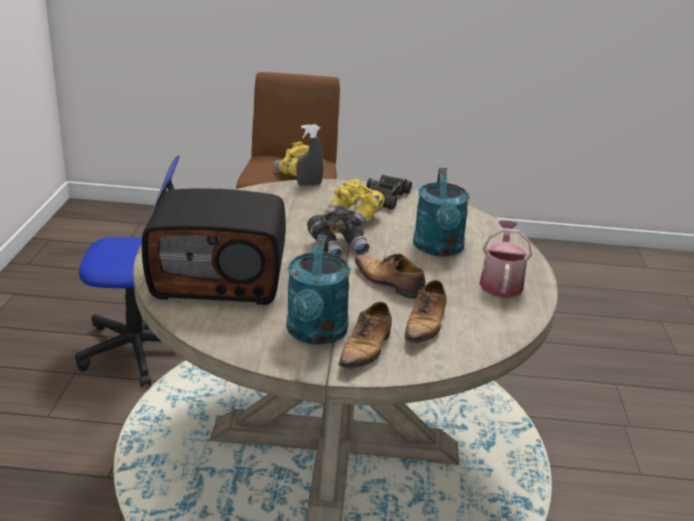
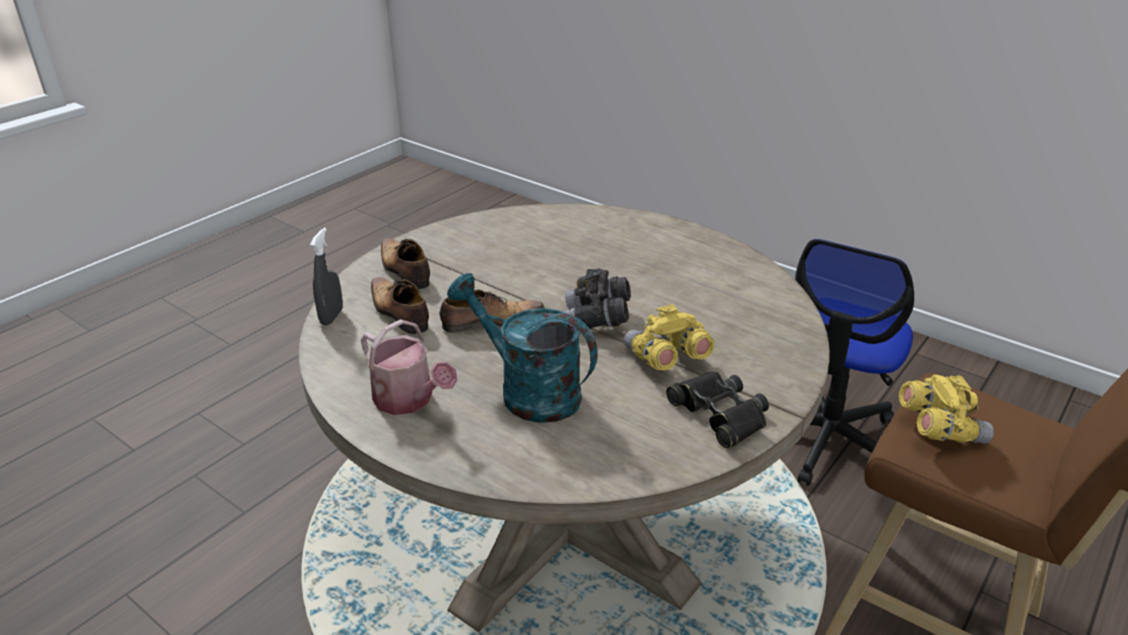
camera: 125 degrees right, 5 degrees up
(219, 279) = (588, 240): radio -> none
(309, 184) = (803, 362): grey spray bottle -> grey spray bottle (331, 317)
(316, 334) = (452, 256): turquoise watering can -> none

